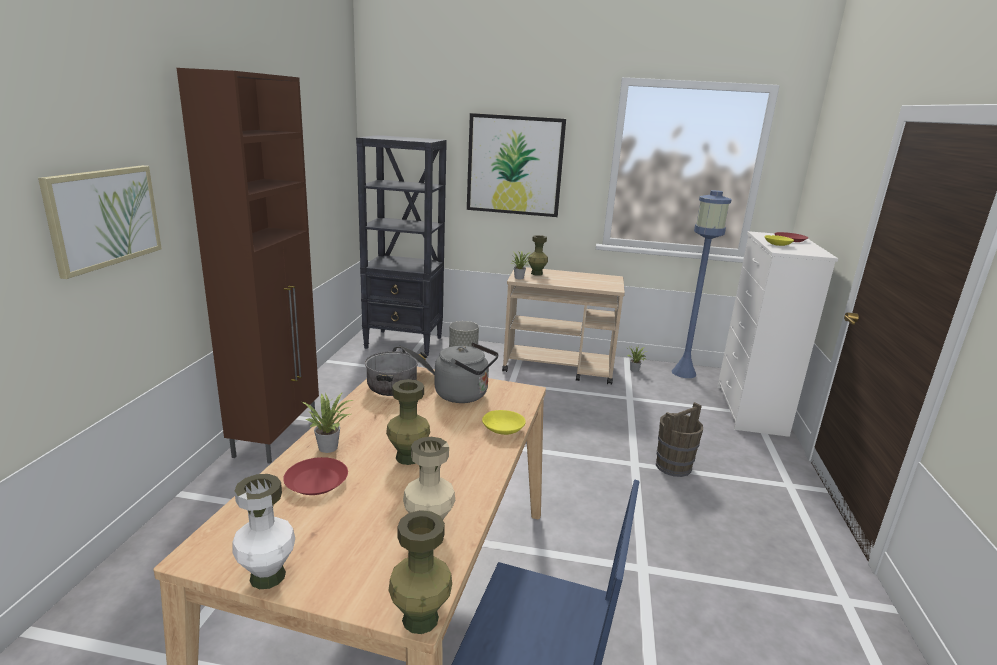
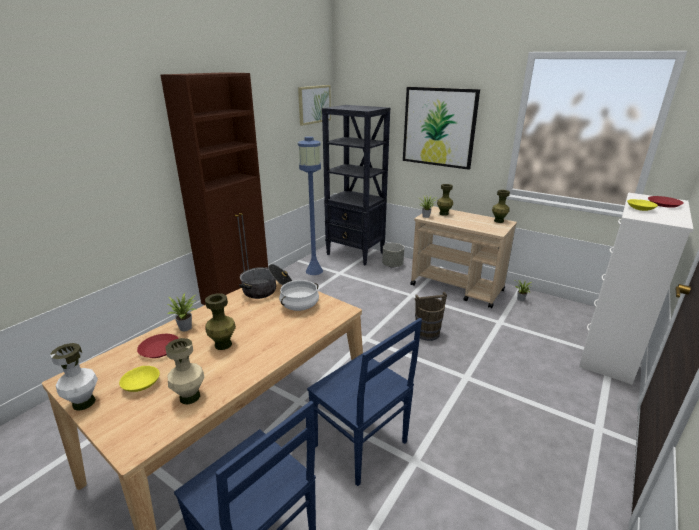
camera: 25 degrees right, 5 degrees up
(104, 217) = (108, 170): picture -> picture (314, 104)
(420, 618) = (130, 455): green vase -> green vase (498, 221)
(465, 395) = (299, 306): grey kettle -> white cooking pot
(502, 429) = (300, 336): yellow bowl -> yellow bowl (141, 384)
(573, 569) = (362, 445): none -> blue chair
(673, 466) = (498, 386): brown bucket -> brown bucket (427, 333)
(684, 373) = (565, 308): blue floor lamp -> blue floor lamp (314, 271)

